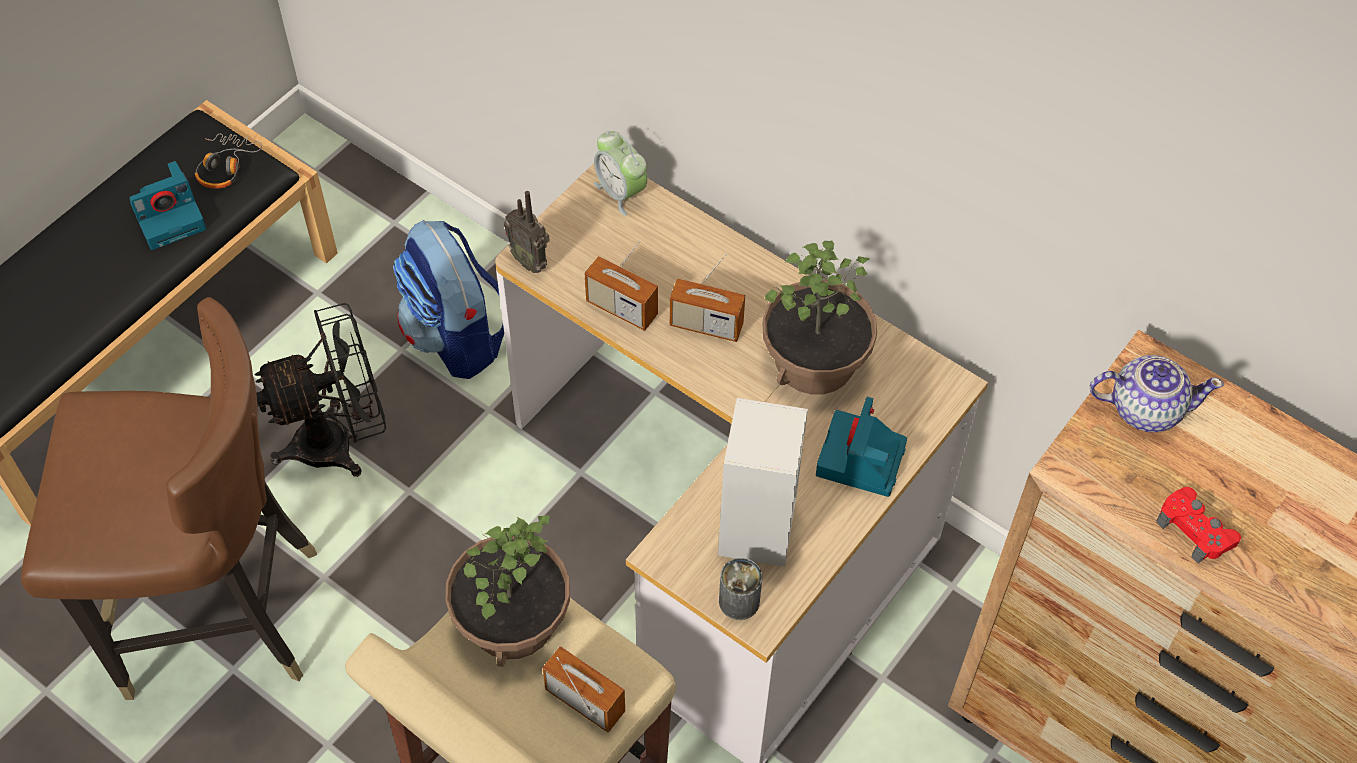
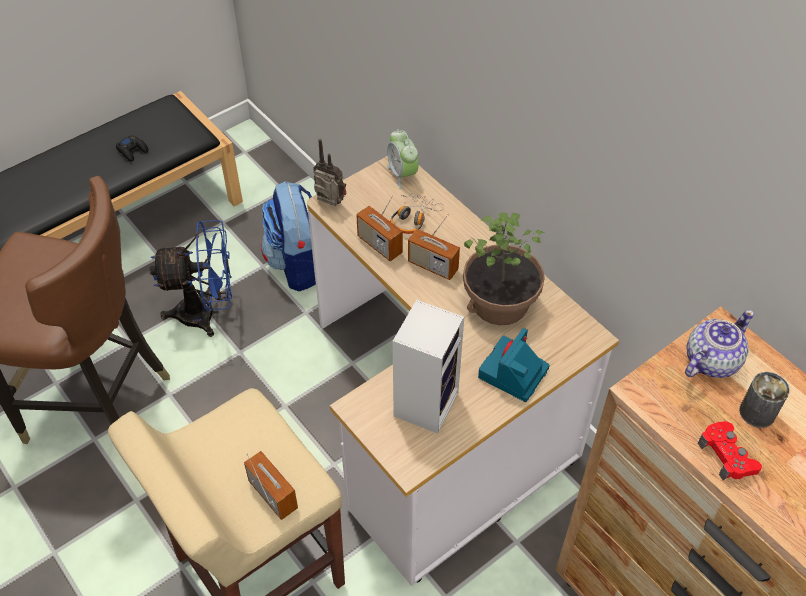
camera: 15 degrees right, 5 degrees down
(170, 216) = (133, 151): camera -> black game controller
(225, 166) = (176, 128): headphones -> headphones (413, 218)
(339, 441) = (207, 313): black fan -> blue fan
(511, 619) = (242, 429): potted plant -> none
(530, 261) = (330, 205): radio -> radio turned 150 degrees clockwise
(739, 601) = (398, 450): can -> can (757, 412)
(1144, 408) = (710, 361): teapot -> teapot turned 60 degrees counterclockwise

